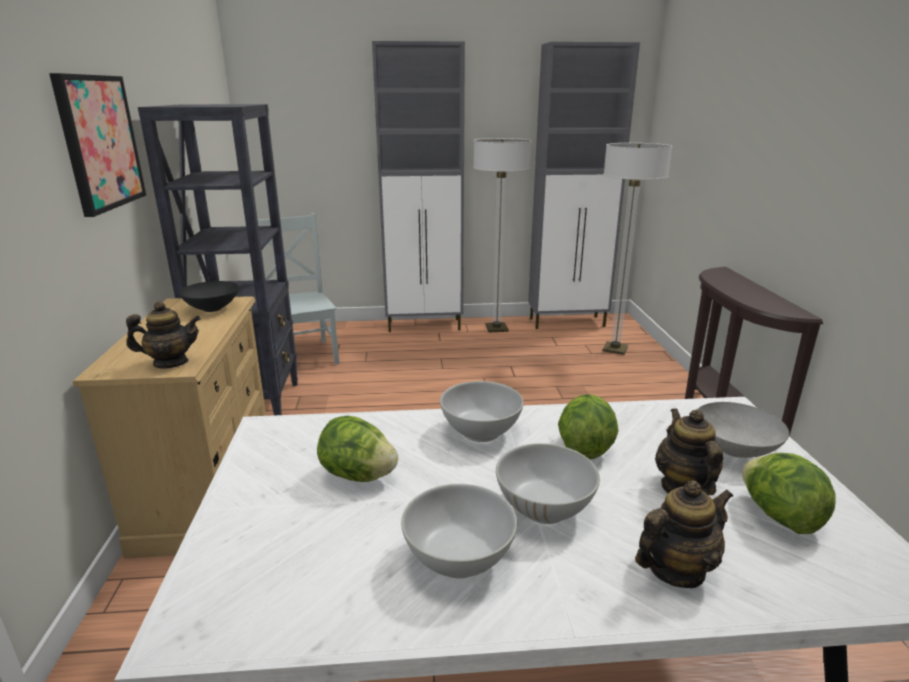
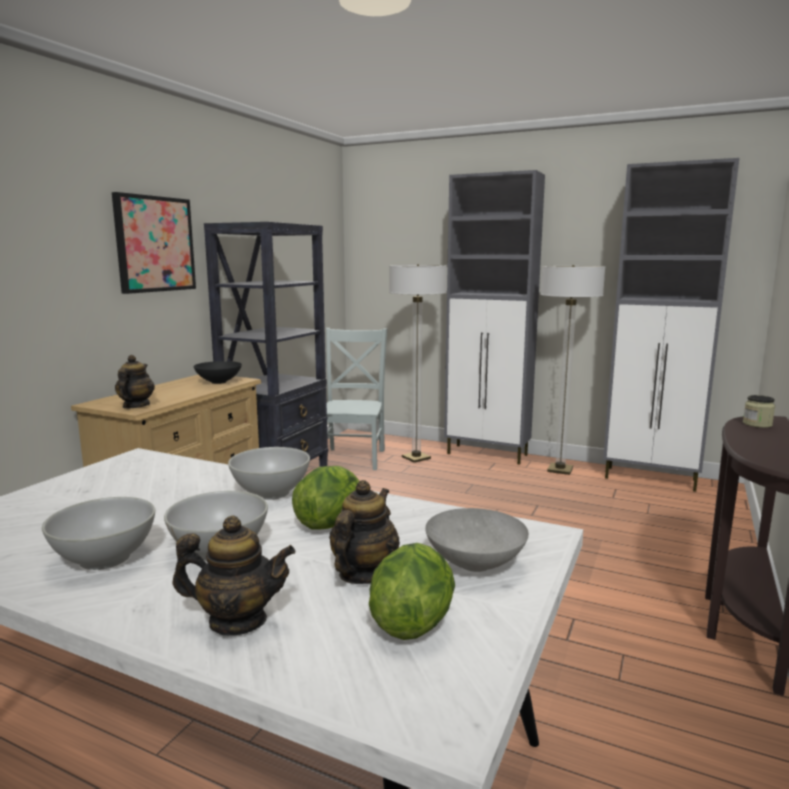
camera: 30 degrees right, 10 degrees down
(171, 363) = (136, 406): teapot -> teapot turned 105 degrees counterclockwise
(358, 475) = (139, 495): lettuce -> none
(615, 349) = (683, 515): floor lamp -> floor lamp (416, 458)
(722, 277) = (757, 424): none -> jar

